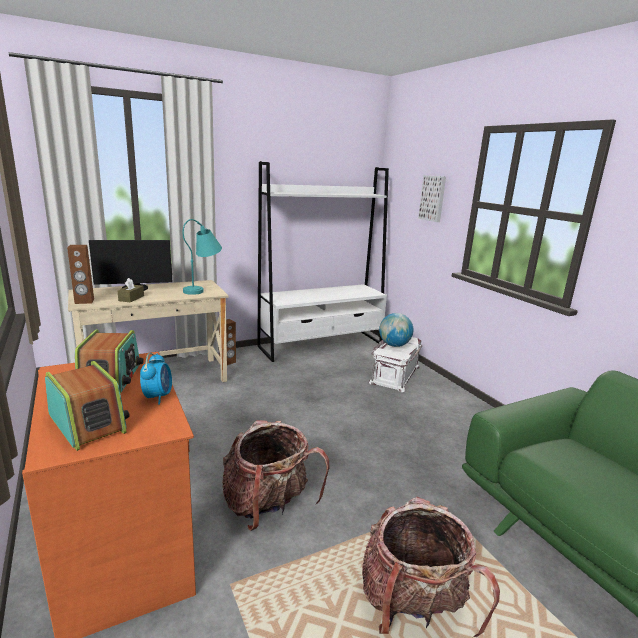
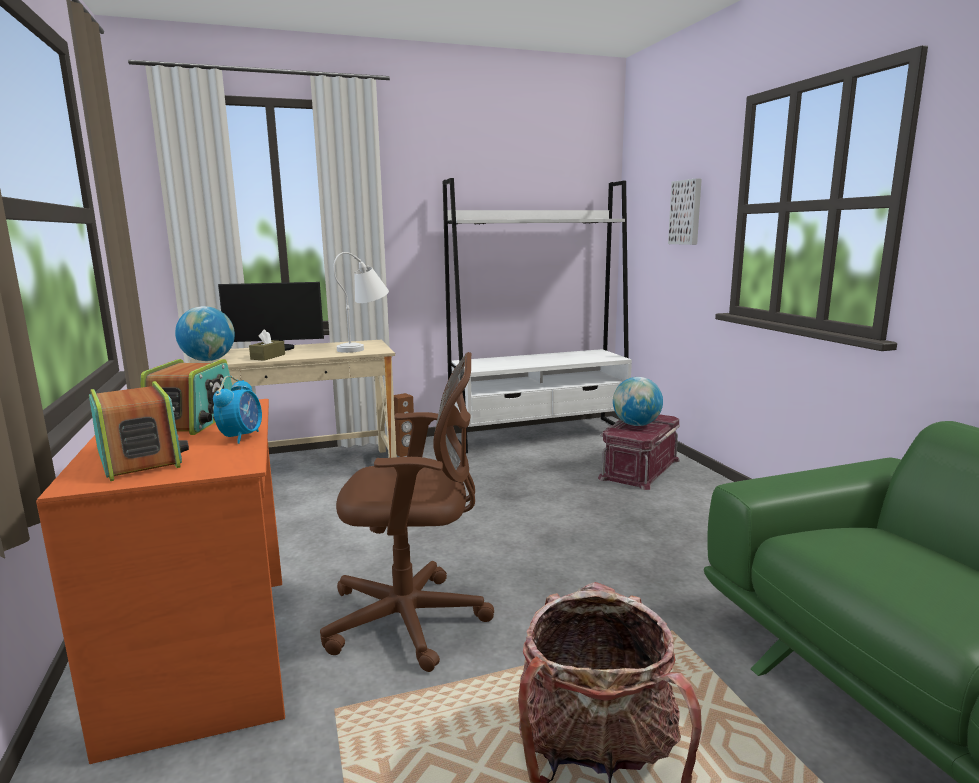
camera: 10 degrees right, 5 degrees down
(84, 301) = (208, 360): brown speaker -> globe
(203, 289) = (365, 347): turquoise table lamp -> white table lamp
(268, 506) = (413, 620): backpack -> brown office chair
(394, 374) = (638, 469): white storage box -> red storage box

